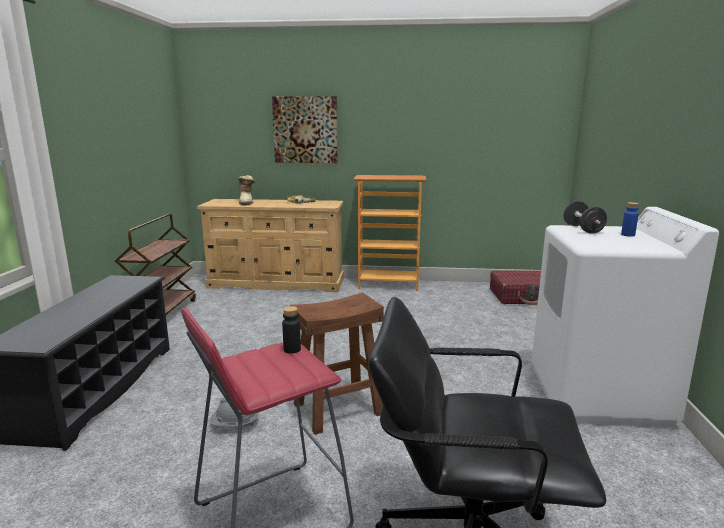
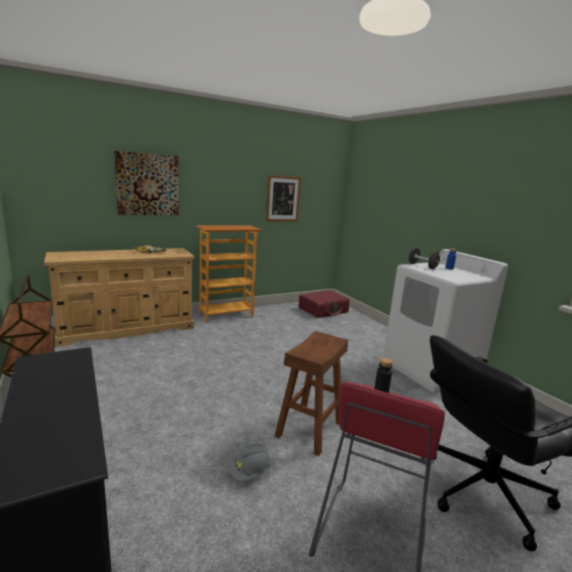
camera: 35 degrees left, 0 degrees up
(247, 202) = (95, 255): boot -> none
(474, 141) = (283, 199): none -> picture

